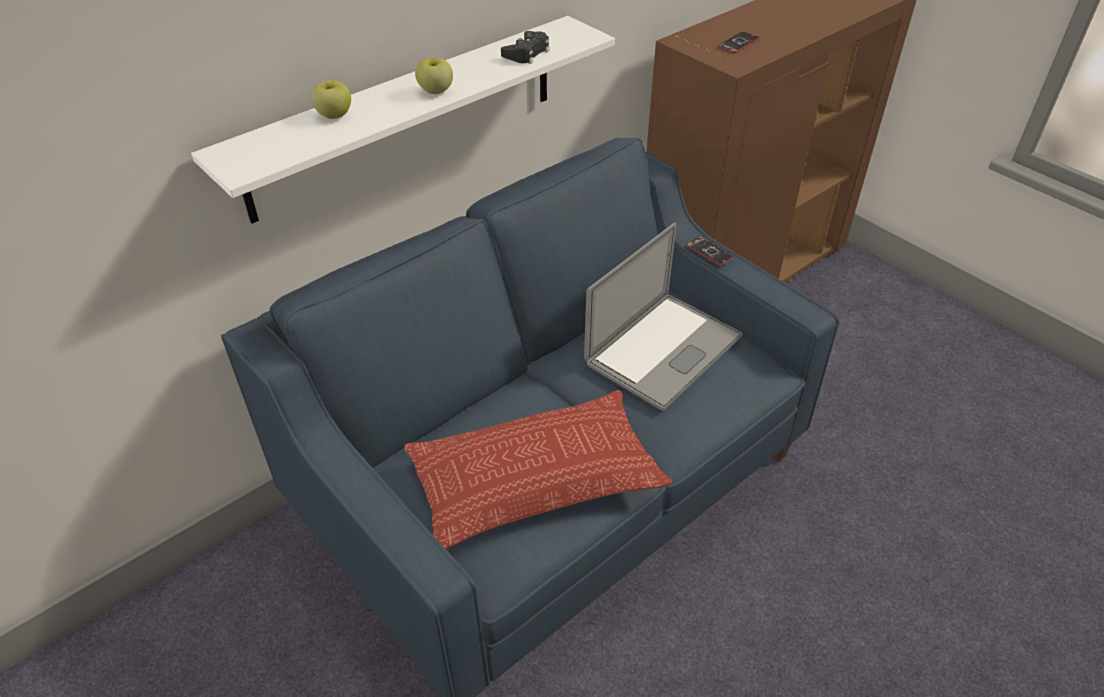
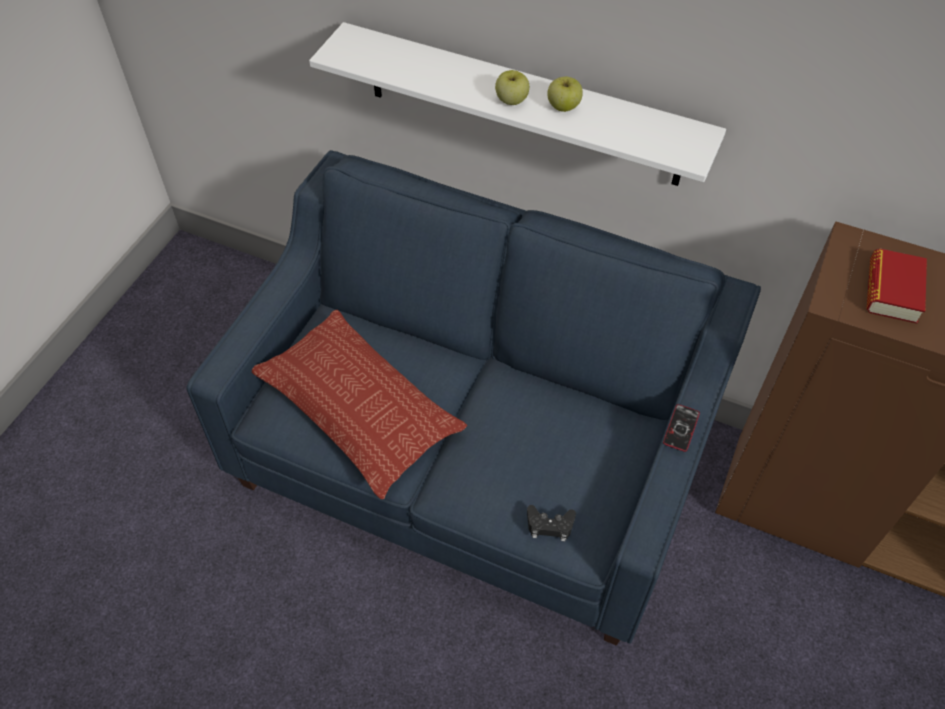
camera: 65 degrees right, 10 degrees up
(334, 115) = (436, 63): apple -> apple (563, 106)
(527, 53) = (621, 128): black game controller -> black game controller (550, 525)
(663, 350) = (553, 446): laptop -> none
(738, 43) = (892, 291): phone -> book

